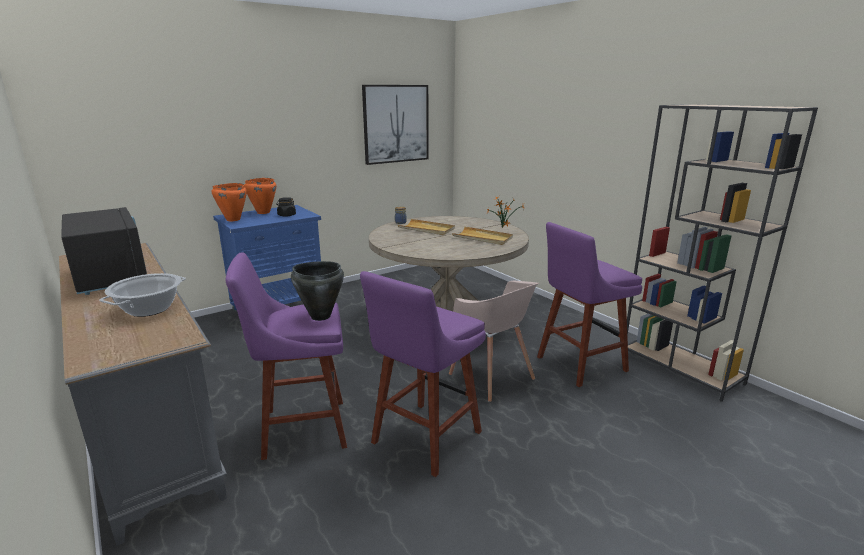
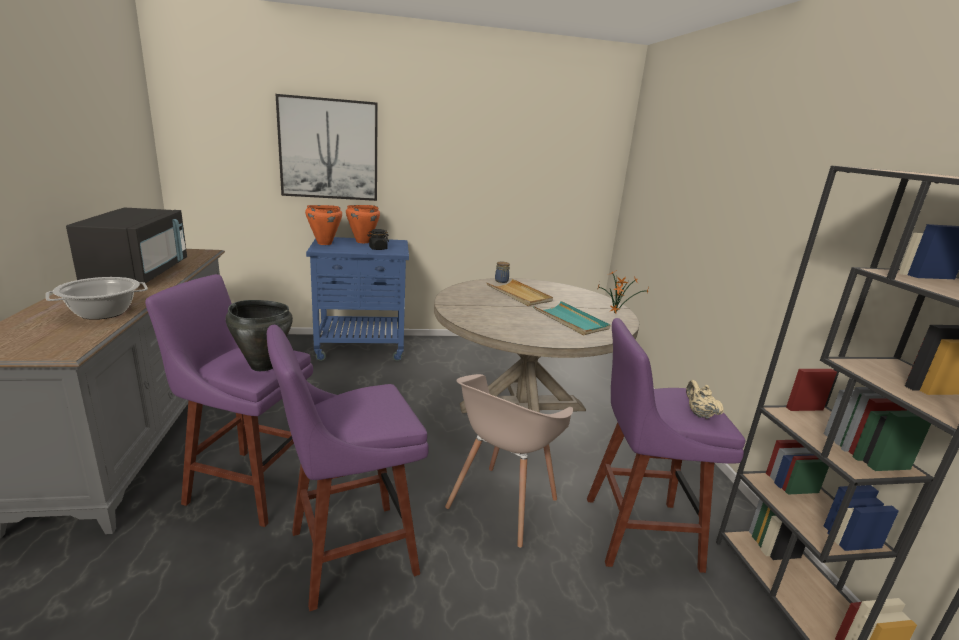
camera: 25 degrees right, 0 degrees up
(396, 124) = (543, 165): picture -> picture (329, 149)
(482, 238) = (570, 321): beige tray -> turquoise tray
(491, 377) = (502, 505): beige chair -> beige chair turned 45 degrees clockwise
(611, 271) = (699, 414): none -> beige teapot

